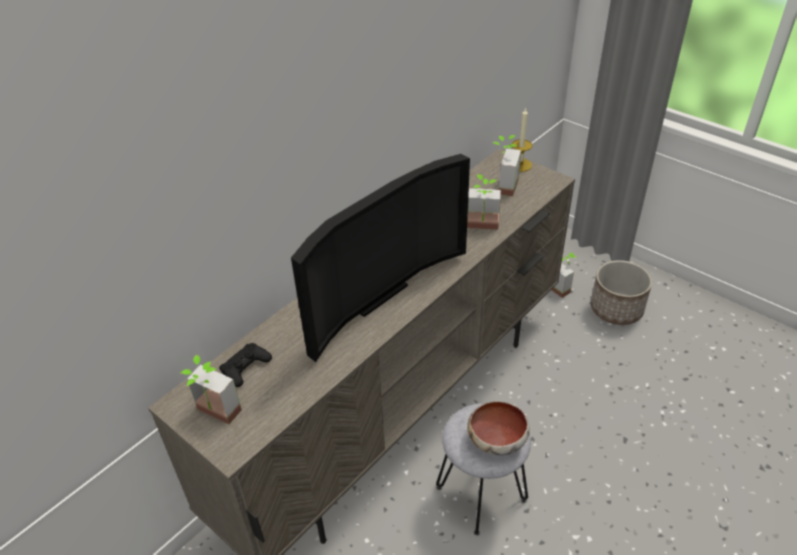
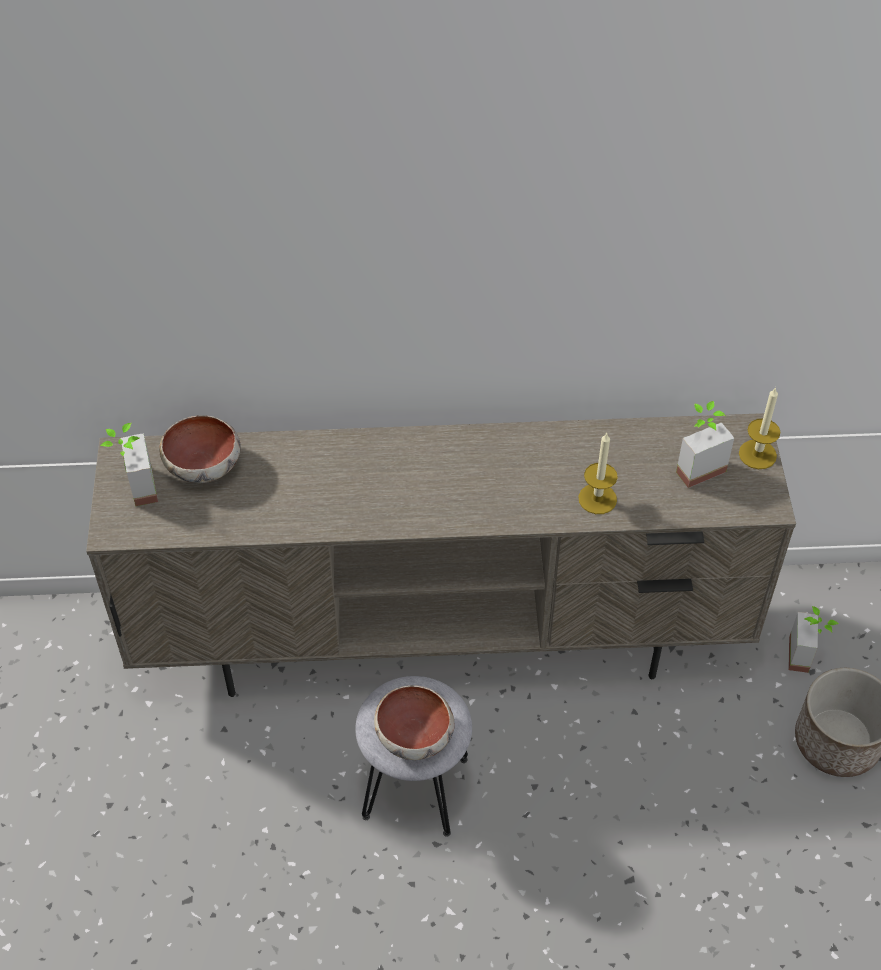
camera: 45 degrees right, 10 degrees up
(245, 367) = (204, 465): black game controller -> bowl
(372, 293) = (394, 482): television -> none
(482, 228) = (597, 499): potted plant -> candle

